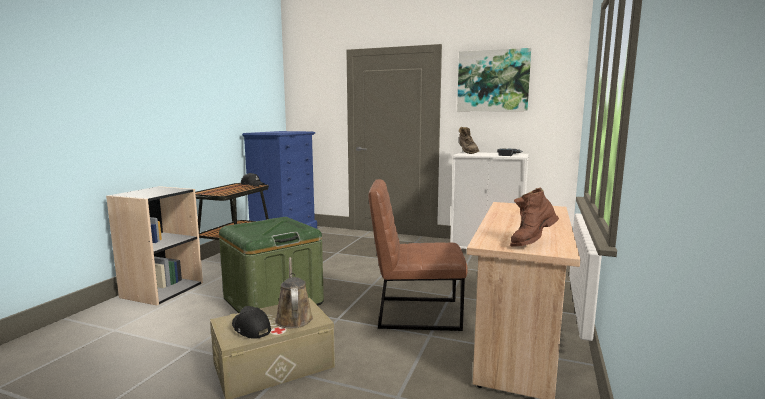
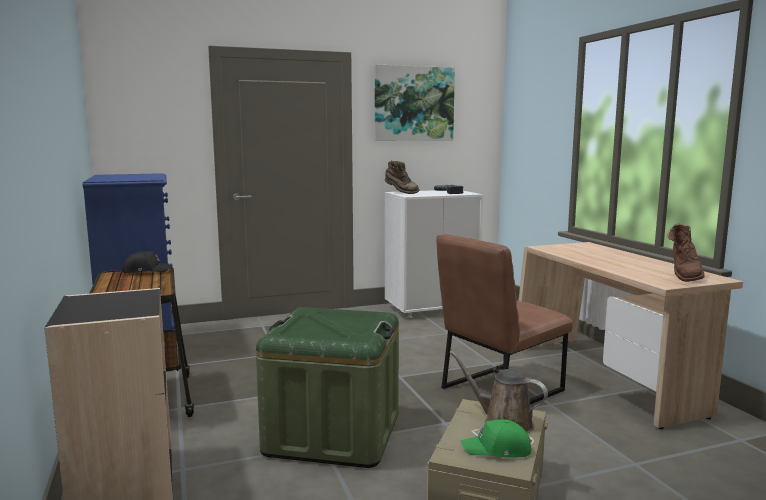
camera: 40 degrees left, 0 degrees up
(250, 329) = (497, 449): black cap -> green cap

